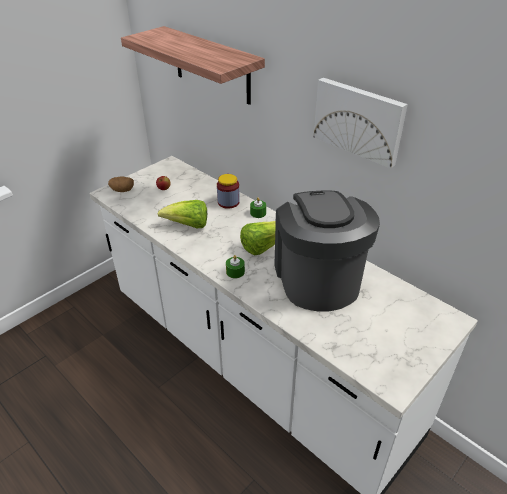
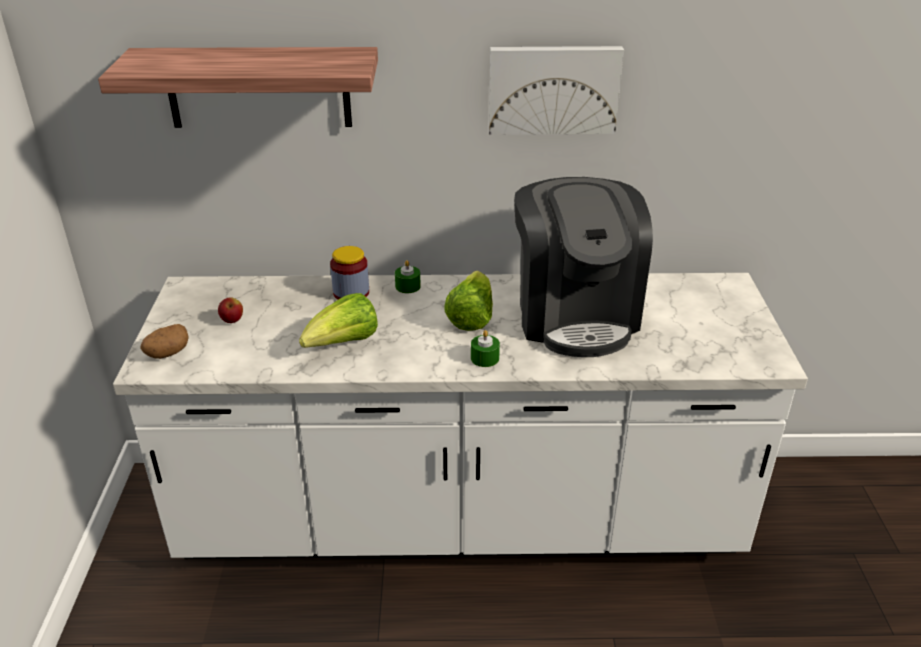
camera: 45 degrees left, 5 degrees down
(317, 278) = (575, 315): coffee machine -> coffee machine turned 135 degrees counterclockwise

